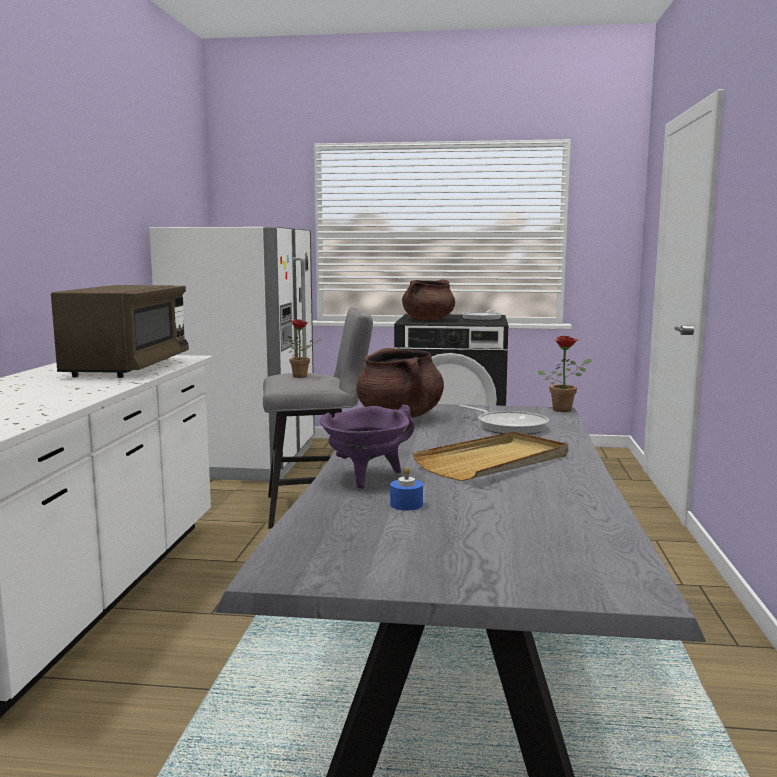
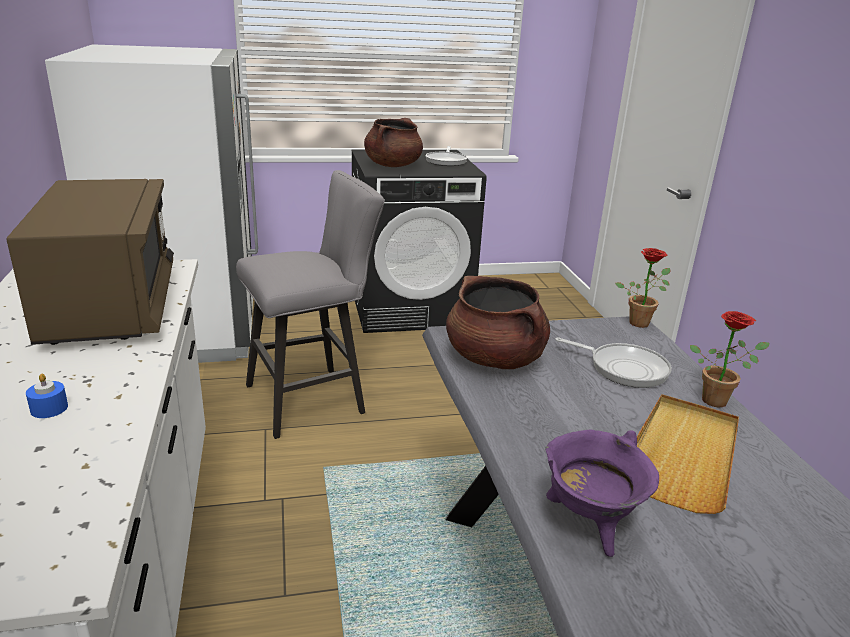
camera: 20 degrees left, 15 degrees up
(303, 376) = (297, 264): potted plant -> potted plant (718, 399)
(406, 504) = (691, 587): blue candle -> blue candle (49, 408)

